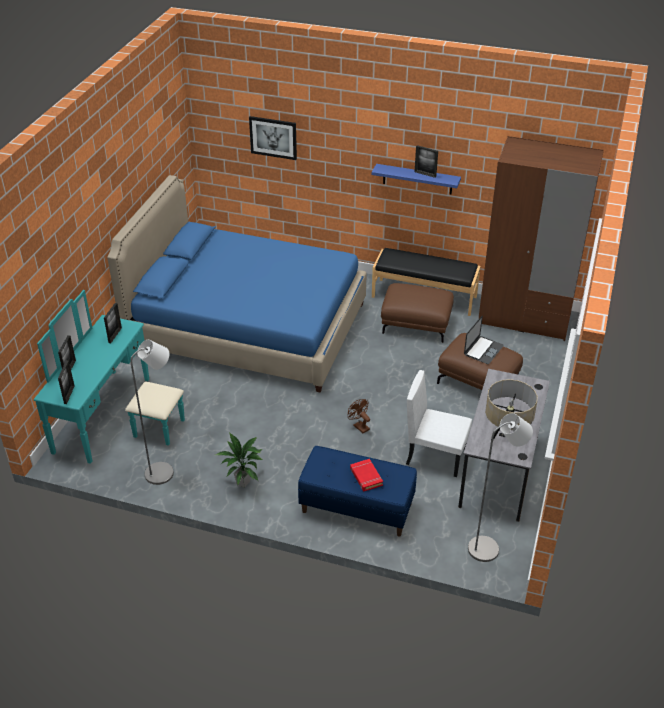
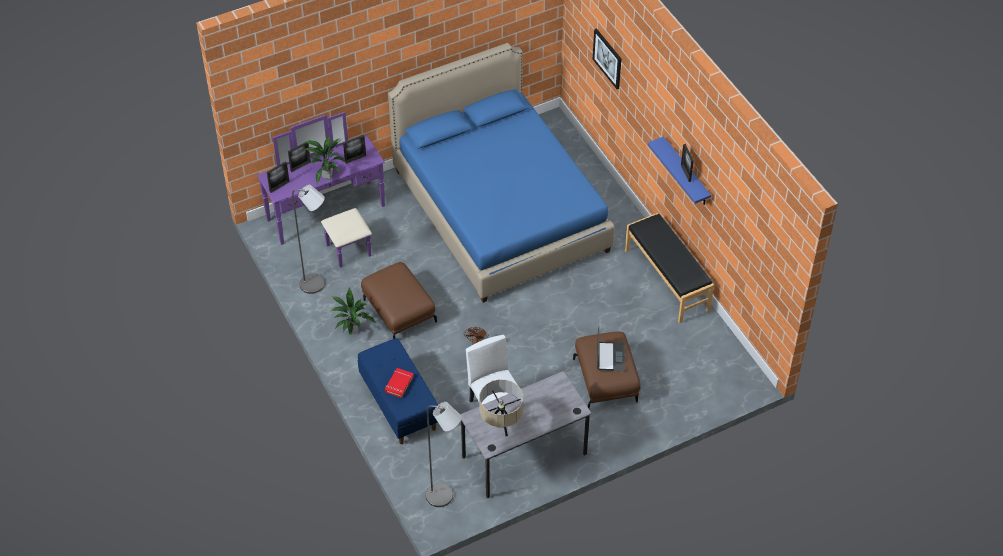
camera: 45 degrees right, 10 degrees up
(105, 361) = (327, 176): none -> potted plant
(115, 417) = (331, 221): turquoise dresser -> purple dresser
(415, 324) = (625, 299): brown ottoman -> brown ottoman (398, 311)
(483, 350) = (610, 356): laptop -> laptop turned 75 degrees counterclockwise
(524, 318) = (719, 358): brown wardrobe -> none

